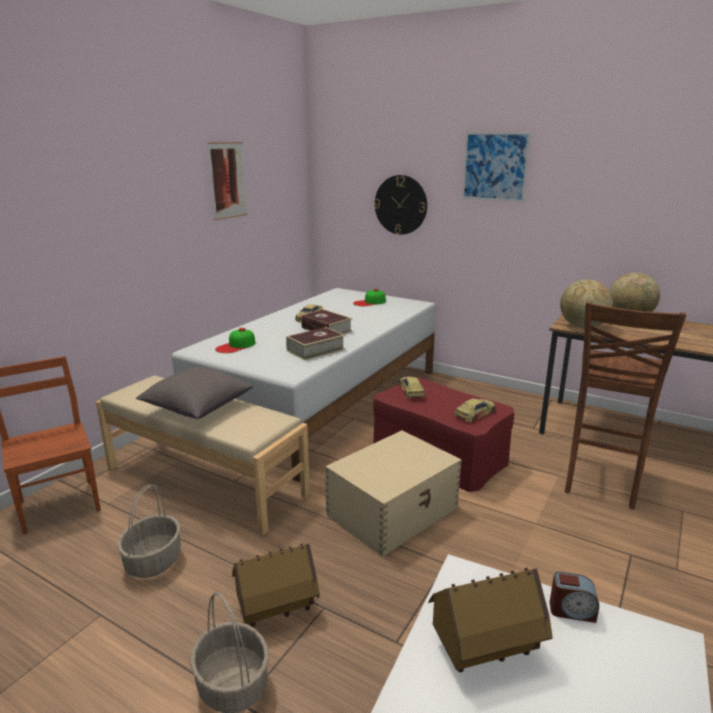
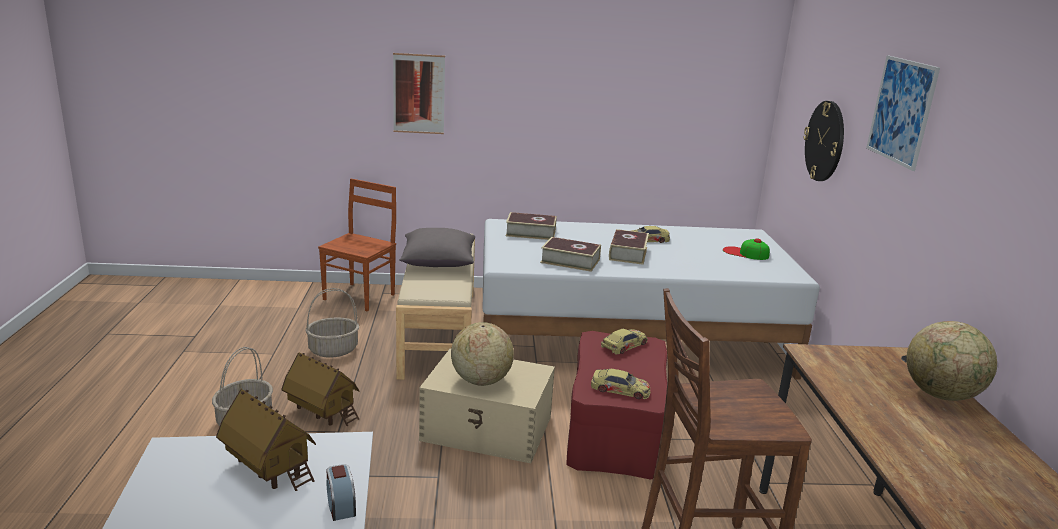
camera: 55 degrees right, 0 degrees up
(228, 180) = (628, 73): picture -> picture (419, 94)
(236, 346) = (531, 233): cap -> book
(582, 327) = (826, 363): globe -> globe (481, 380)

